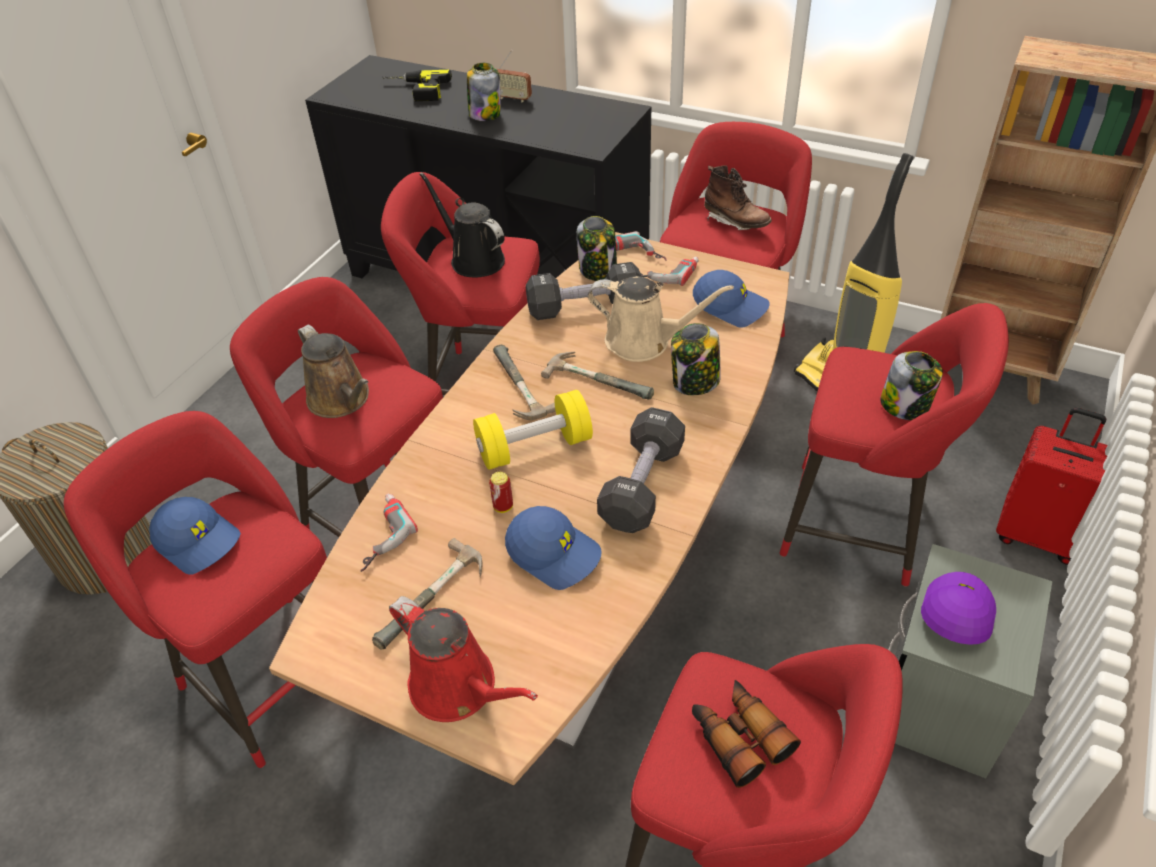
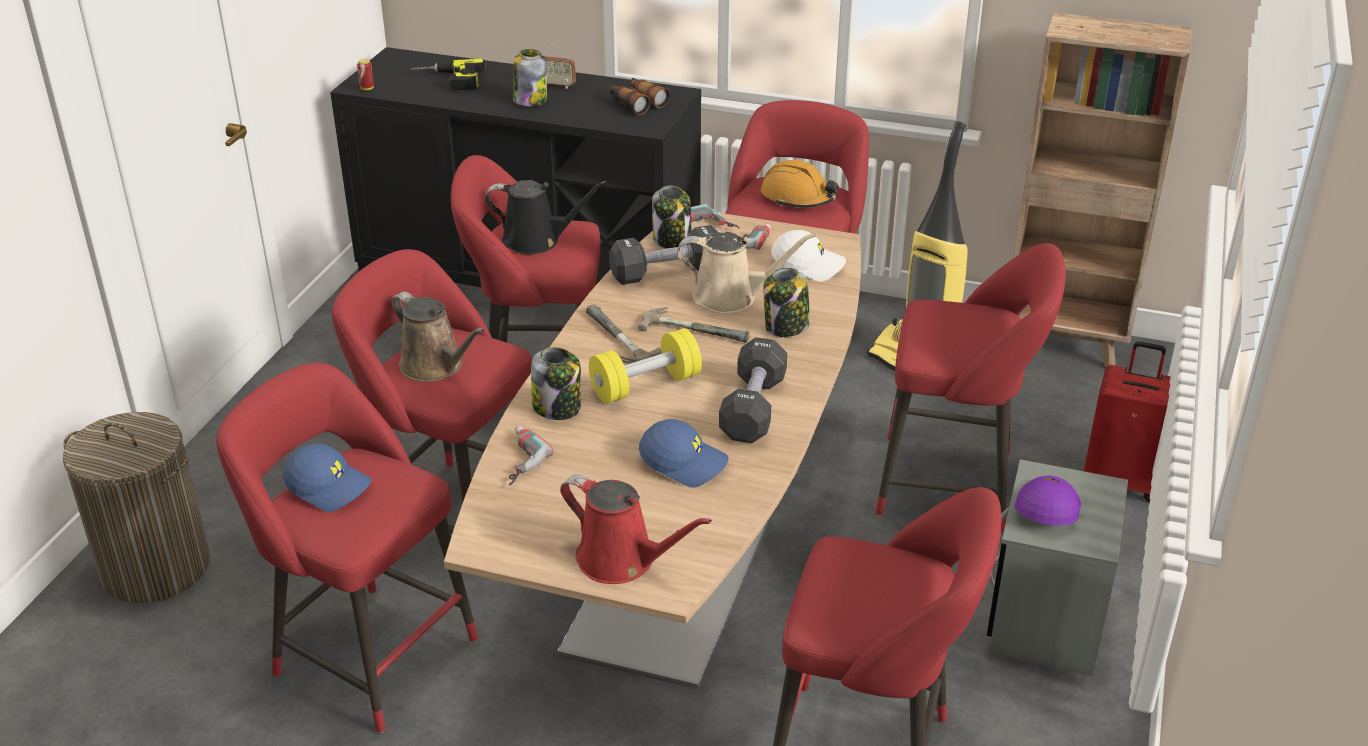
camera: 10 degrees left, 10 degrees down
(434, 601) = (582, 503): hammer -> none
(473, 259) = (537, 240): black watering can -> black watering can turned 150 degrees clockwise
(503, 507) = (627, 432): can -> can (367, 88)
(730, 306) = (808, 264): blue cap -> white cap
(735, 222) = (798, 197): brown boot -> orange hard hat
(739, 737) = (870, 586): binoculars -> binoculars (636, 102)
(905, 406) = (982, 341): jar -> jar (558, 407)

